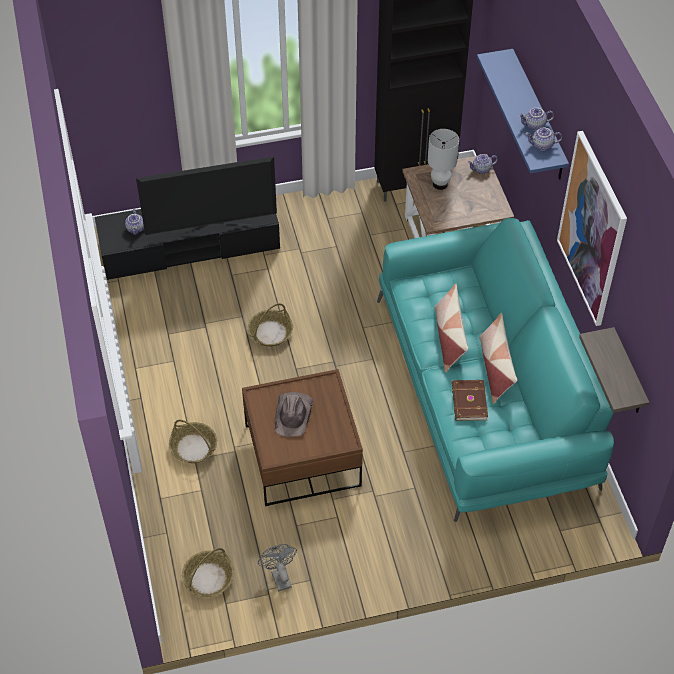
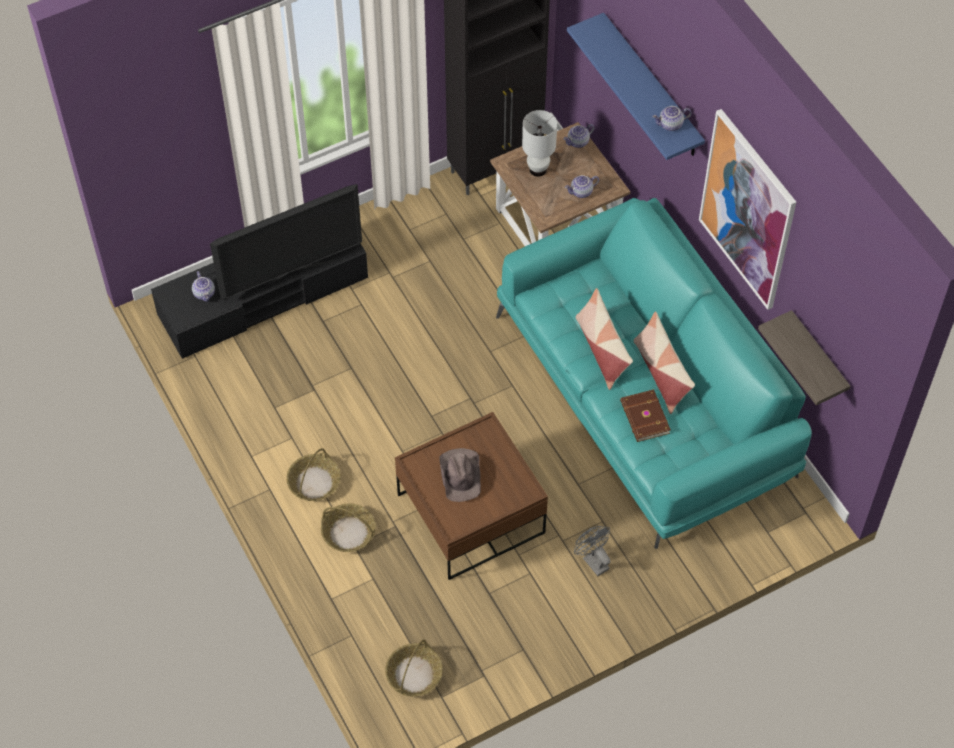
camera: 15 degrees left, 5 degrees up
(270, 332) = (389, 380): basket -> basket (314, 482)
(279, 576) = (489, 653): grey fan -> grey fan (592, 561)
(534, 126) = (655, 103): teapot -> teapot (581, 192)

